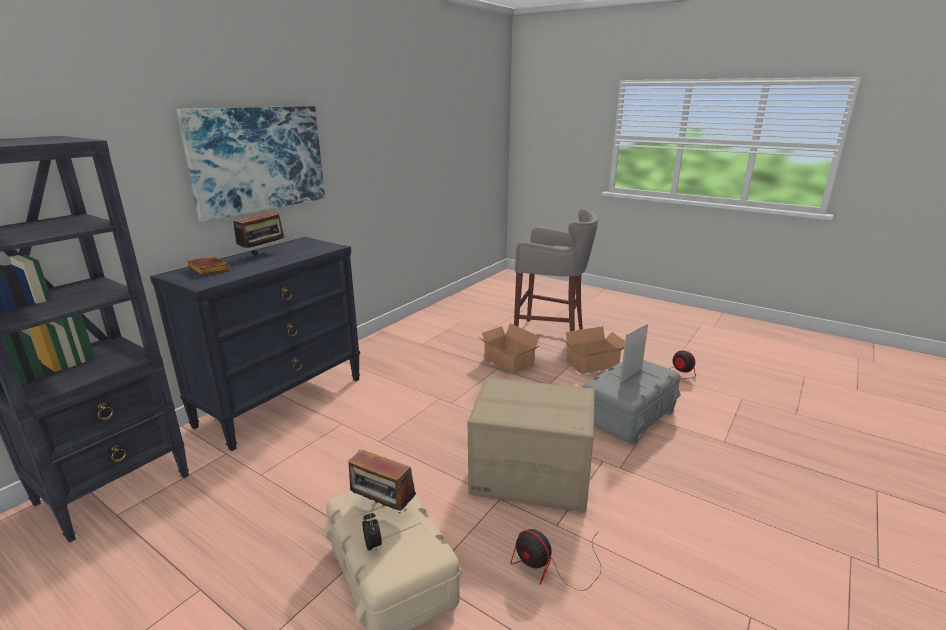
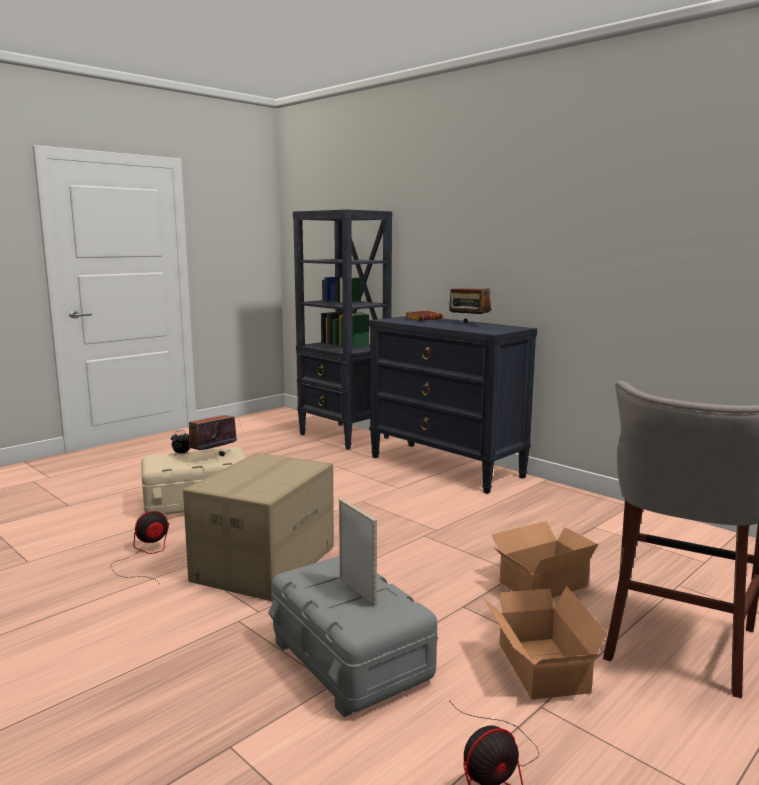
camera: 100 degrees right, 10 degrees down
(258, 159) = (513, 240): picture -> none

